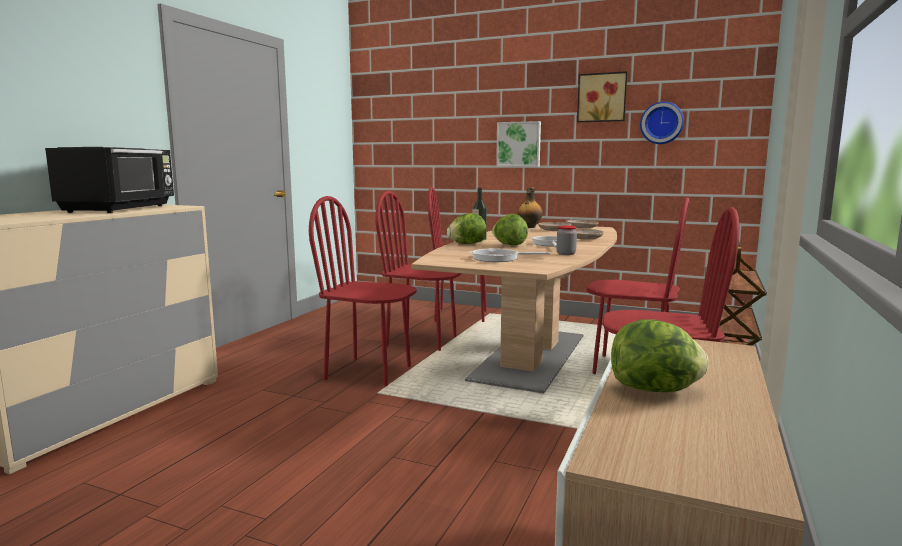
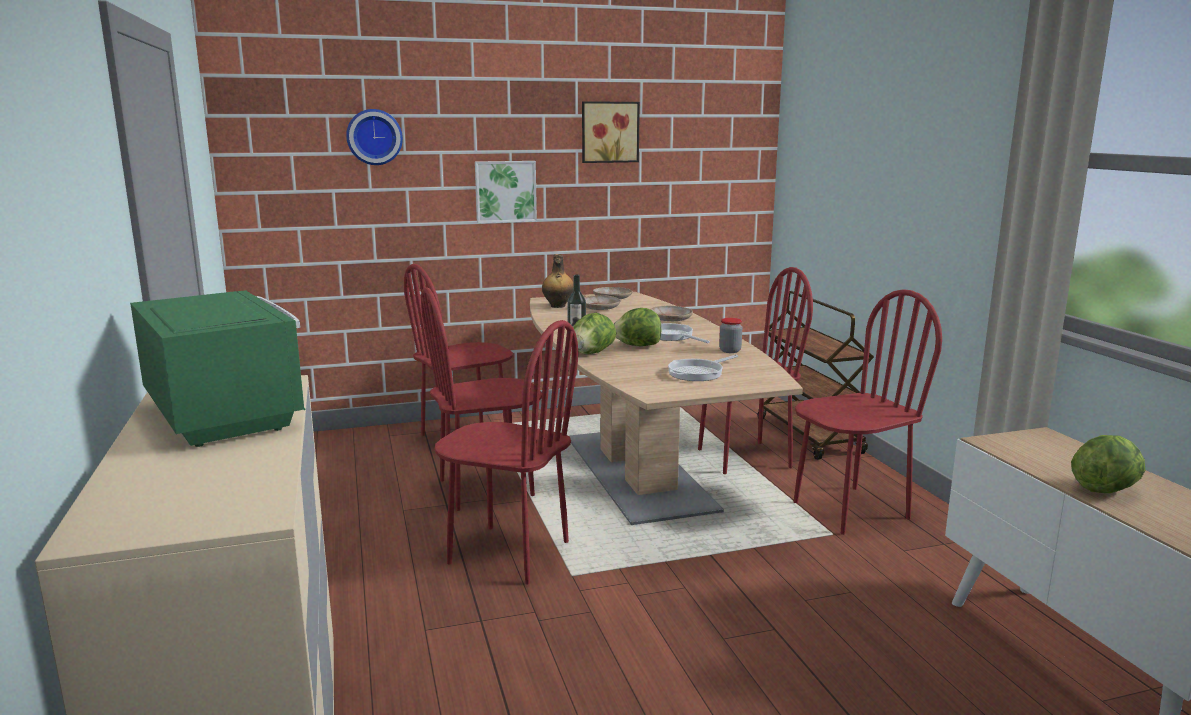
camera: 40 degrees left, 5 degrees up
(121, 209) = (224, 413): black microwave -> green microwave
(369, 372) = (508, 553): red chair -> red chair turned 135 degrees counterclockwise
(662, 123) = (676, 164): wall clock -> wall clock (374, 137)

